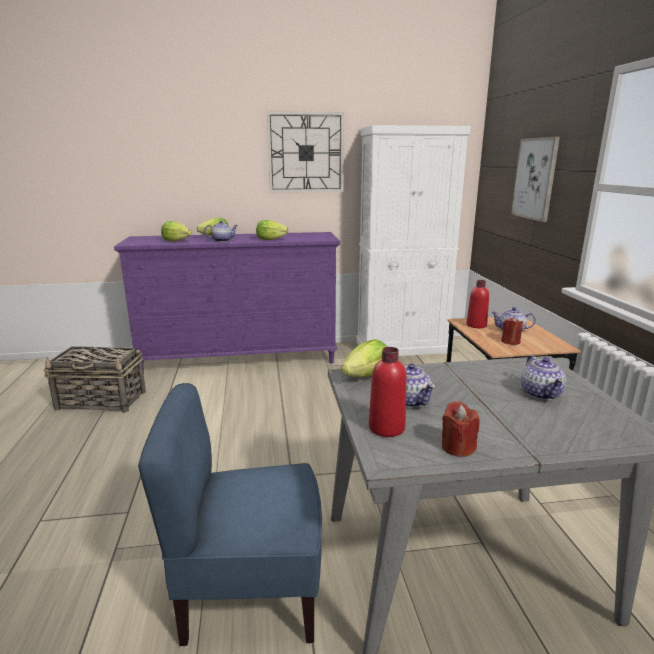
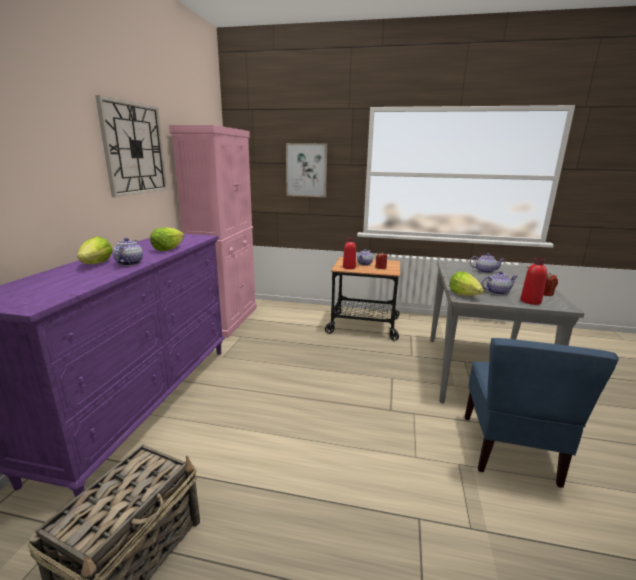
camera: 70 degrees left, 0 degrees up
(176, 241) = (80, 281): lettuce -> none
(402, 347) = (226, 319): white cabinet -> pink cabinet

